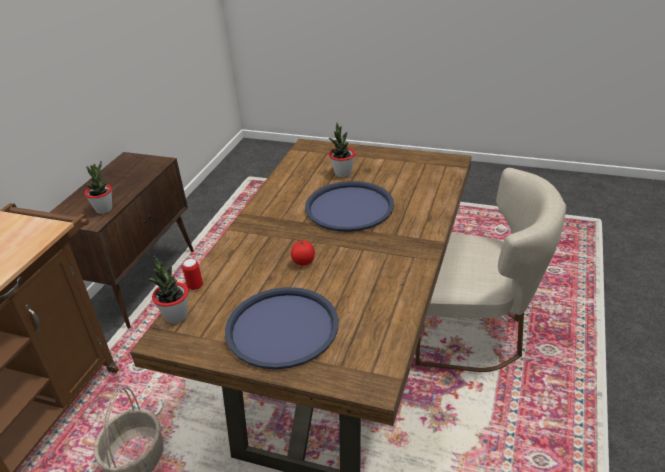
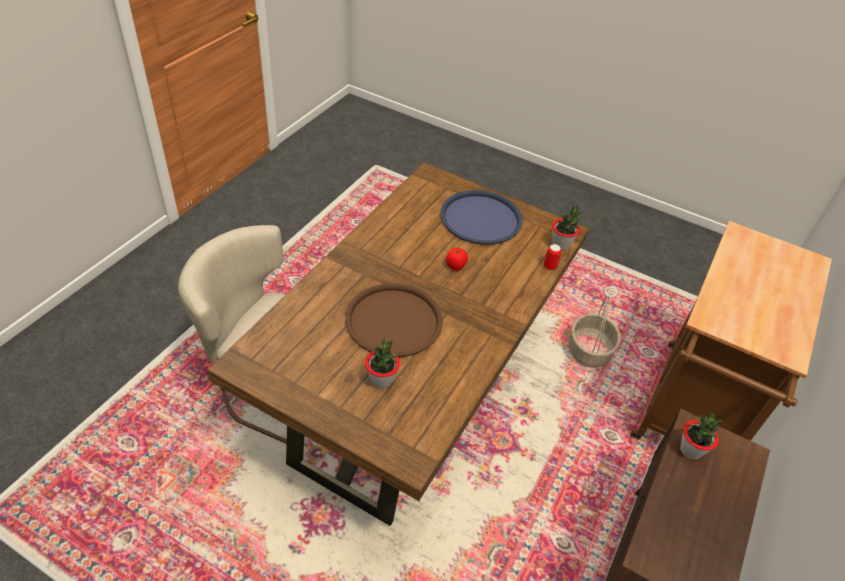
camera: 175 degrees left, 10 degrees up
(349, 207) = (393, 321): blue tray -> brown tray

